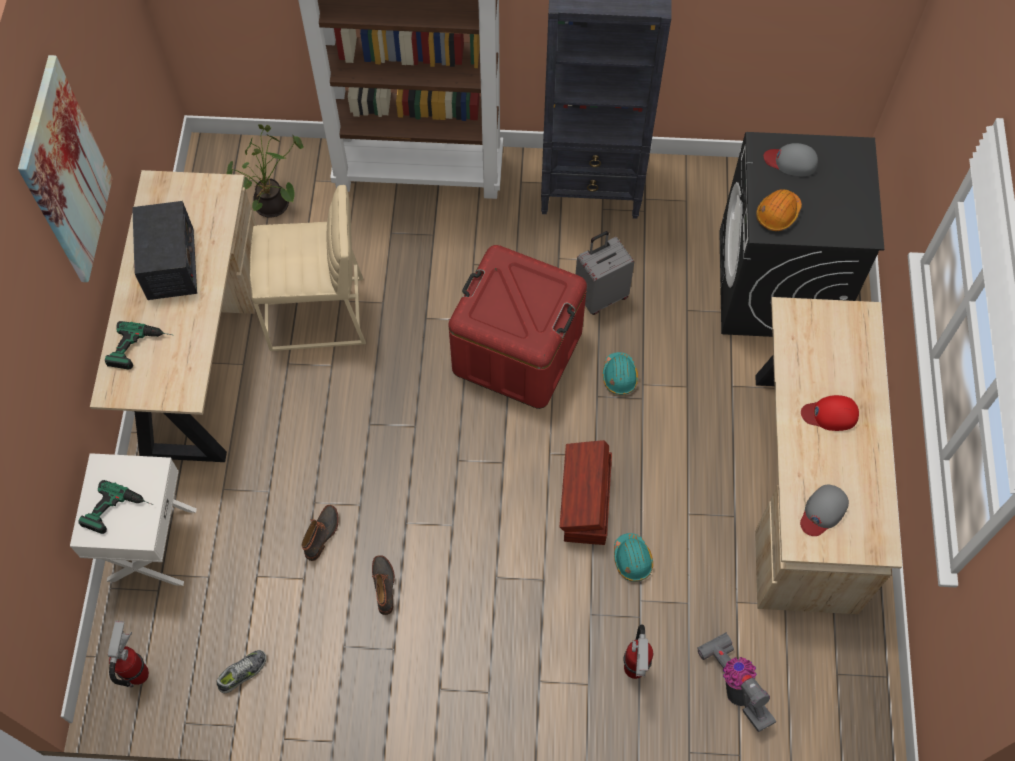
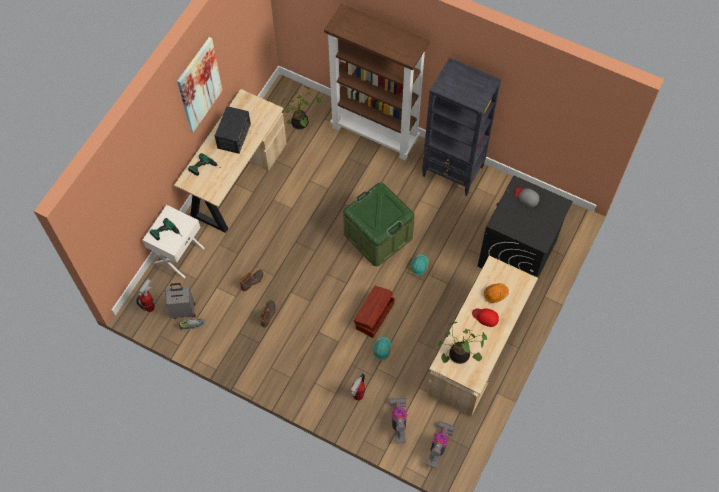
camera: 25 degrees right, 0 degrees up
(318, 314) = (296, 183): beige stool -> none
(517, 351) = (378, 236): red storage box -> green storage box
(600, 295) = (430, 225): grey suitcase -> grey suitcase (183, 310)
(777, 214) = (506, 218): orange hard hat -> orange hard hat (495, 294)
(823, 511) = (458, 356): grey cap -> potted plant
(832, 698) = (439, 446): none -> vacuum cleaner

